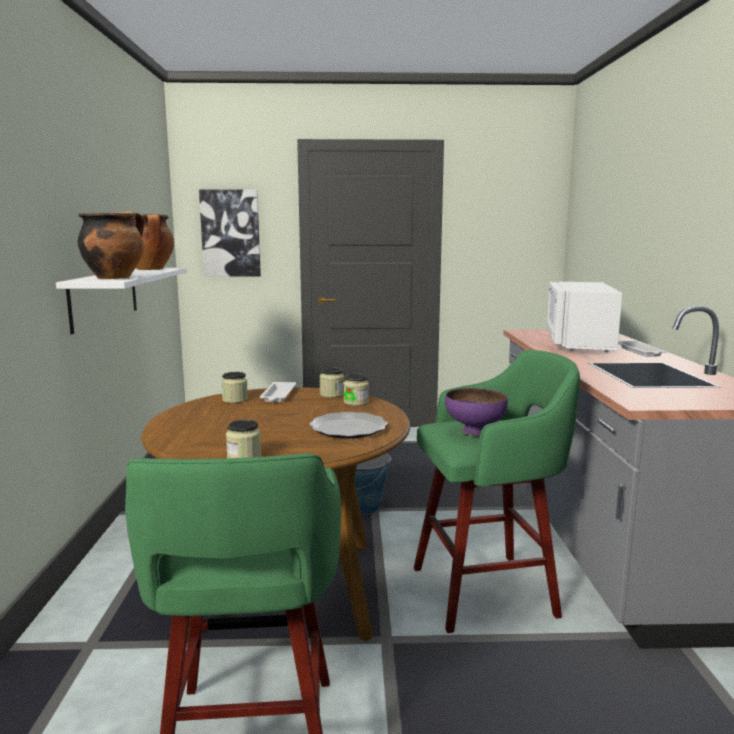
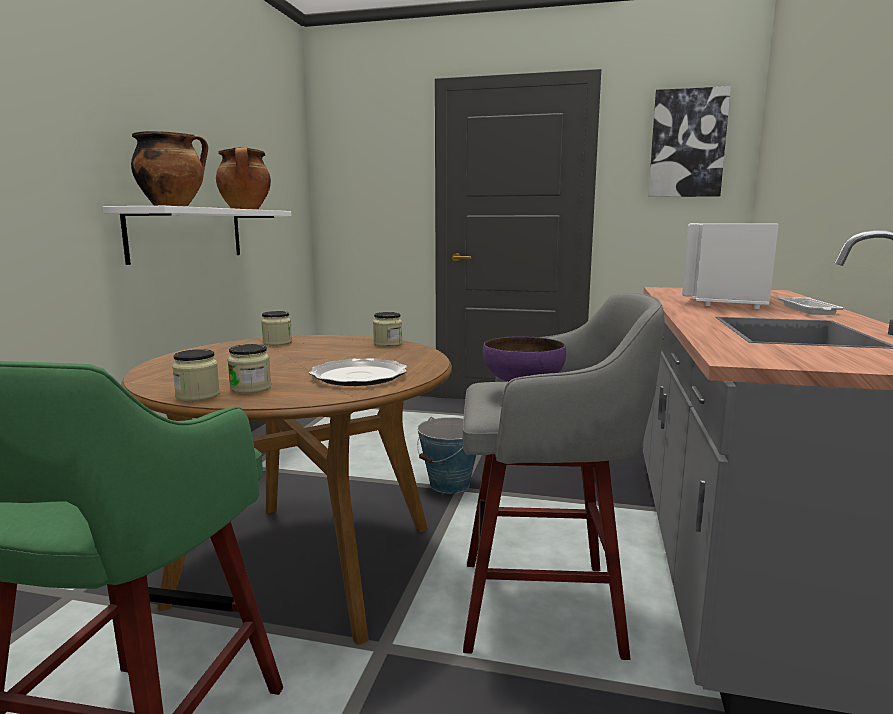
camera: 15 degrees right, 0 degrees up
(230, 233) = (365, 184): picture -> picture (687, 144)
(278, 395) = (328, 341): white tray -> none
(356, 402) = (404, 352): jar -> jar (250, 388)
(488, 591) = (546, 606): green stool -> grey stool

